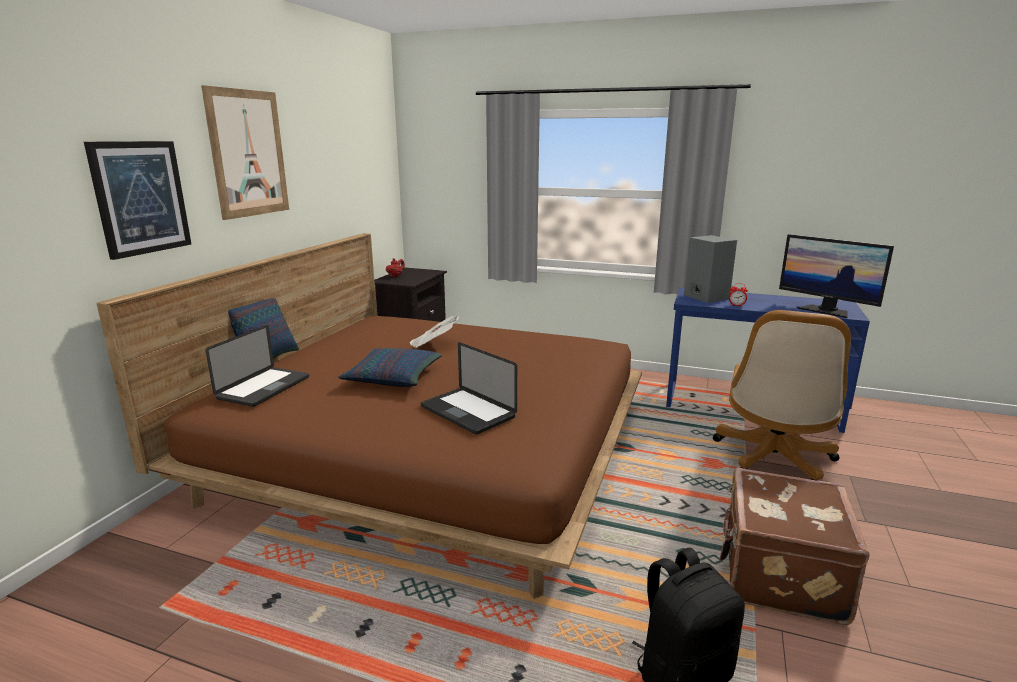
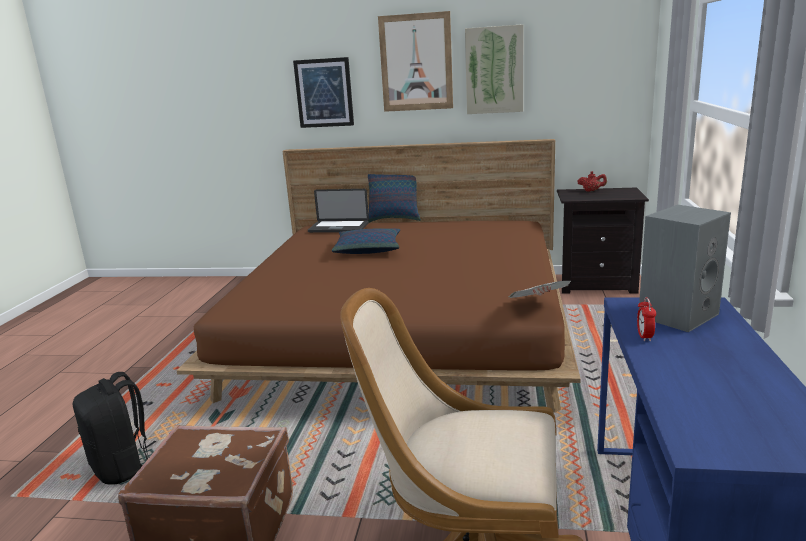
camera: 80 degrees right, 0 degrees up
(313, 165) = (494, 70): none -> picture
(433, 344) = (452, 247): newspaper -> newspaper (538, 305)
(467, 412) = (307, 278): laptop -> none
(826, 310) = (709, 420): monitor -> none

